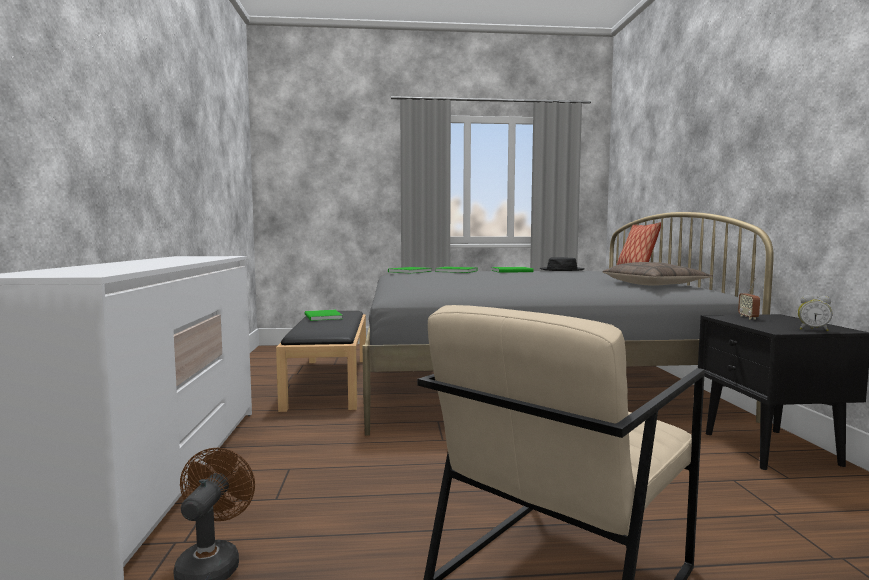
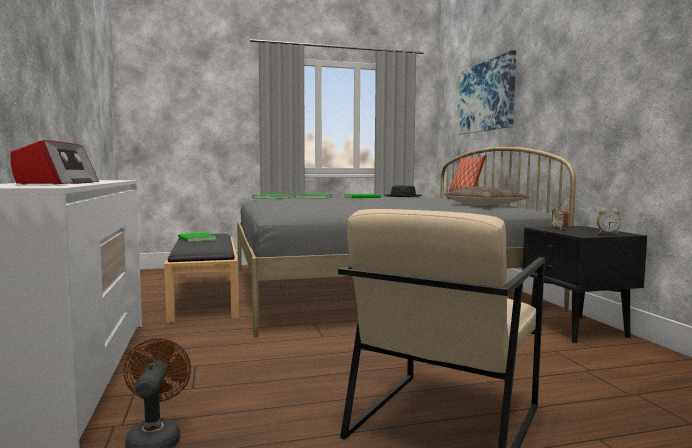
camera: 10 degrees left, 0 degrees up
(132, 265) = (58, 183): none -> radio
(663, 151) = (485, 97): none -> picture

